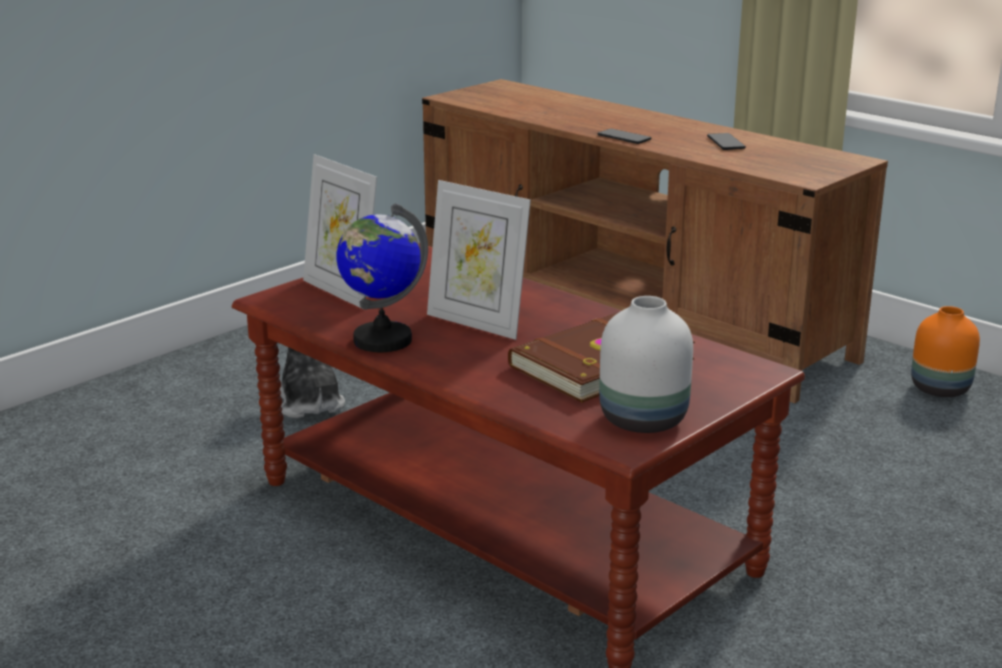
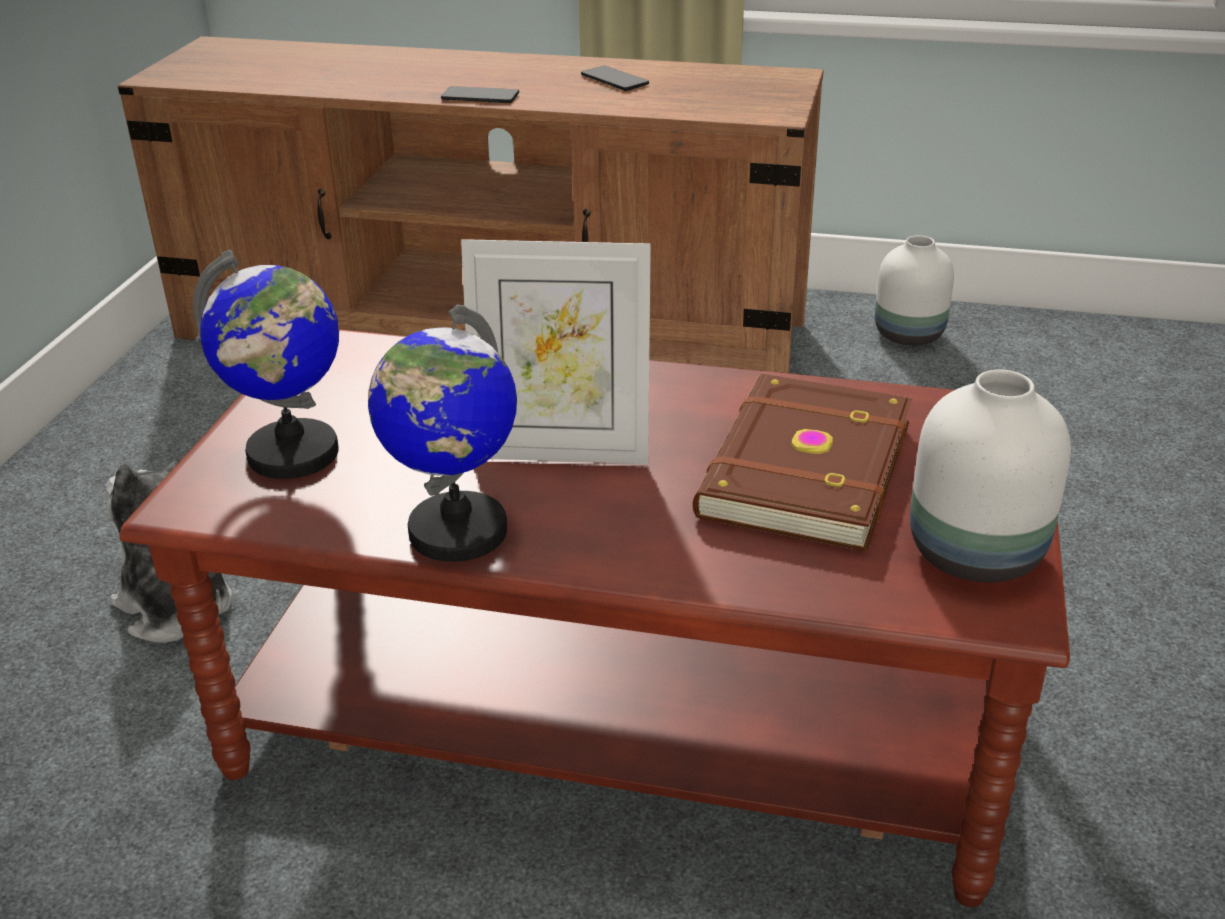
camera: 30 degrees left, 10 degrees up
(341, 291) = (293, 454): picture frame -> globe
(941, 389) = (909, 334): orange vase -> white vase

